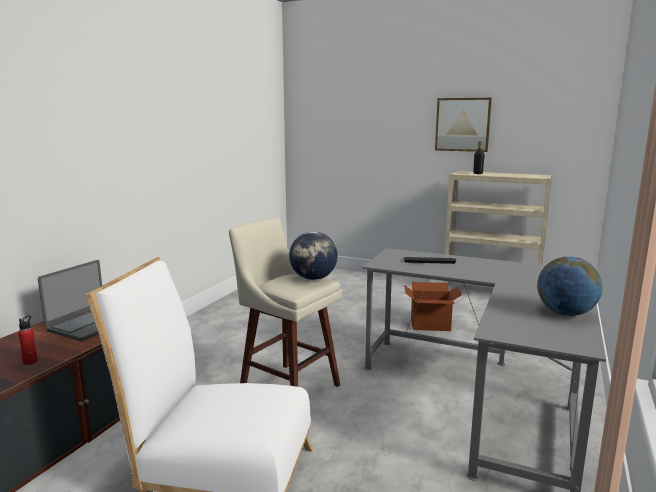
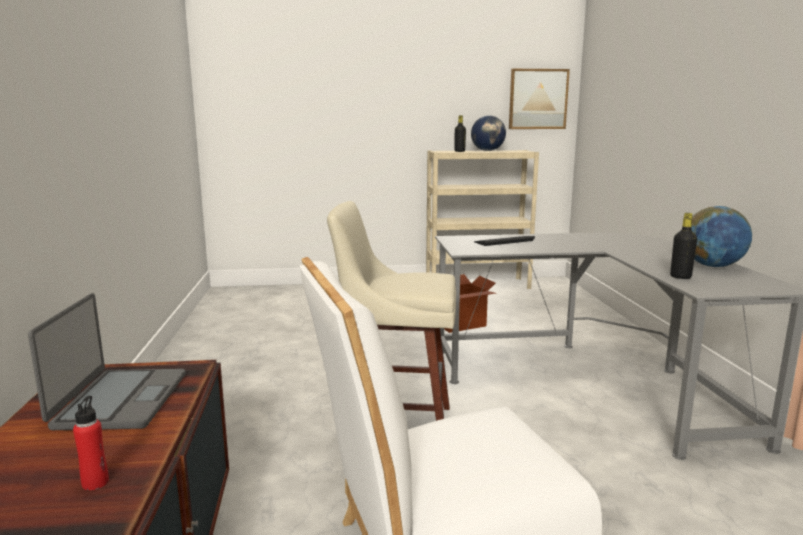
camera: 30 degrees left, 0 degrees up
(313, 278) = (425, 274): globe -> globe (488, 151)
(462, 124) = (431, 97): picture -> picture (538, 99)
(505, 317) = (680, 277): none -> black bottle

